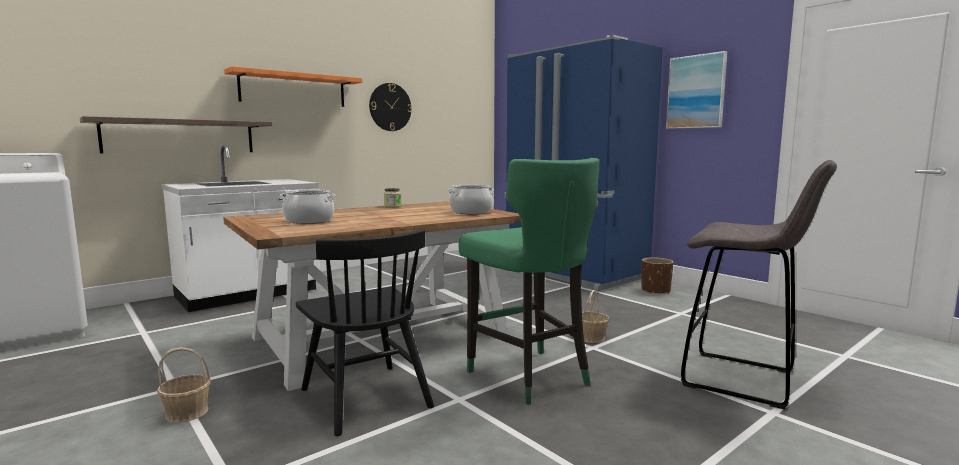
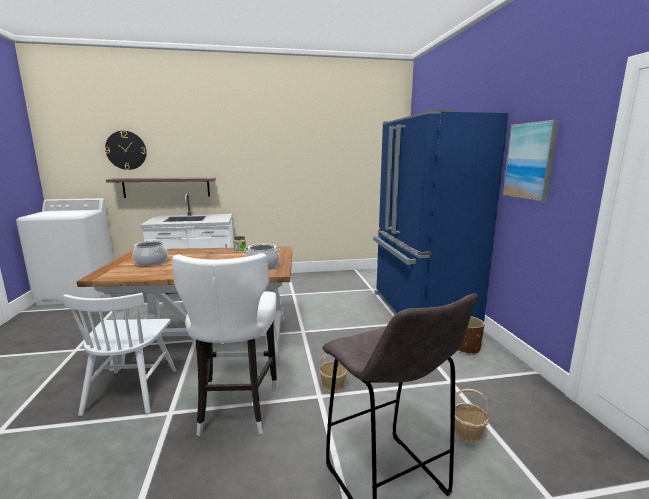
camera: 30 degrees right, 5 degrees up
(187, 413) = (55, 370): basket -> basket (468, 433)
(293, 89) = (237, 154): orange shelf -> none
(365, 398) = (131, 390): black chair -> white chair
(390, 107) = (310, 162): wall clock -> wall clock (126, 150)
(528, 376) = (236, 408): green stool -> white stool

